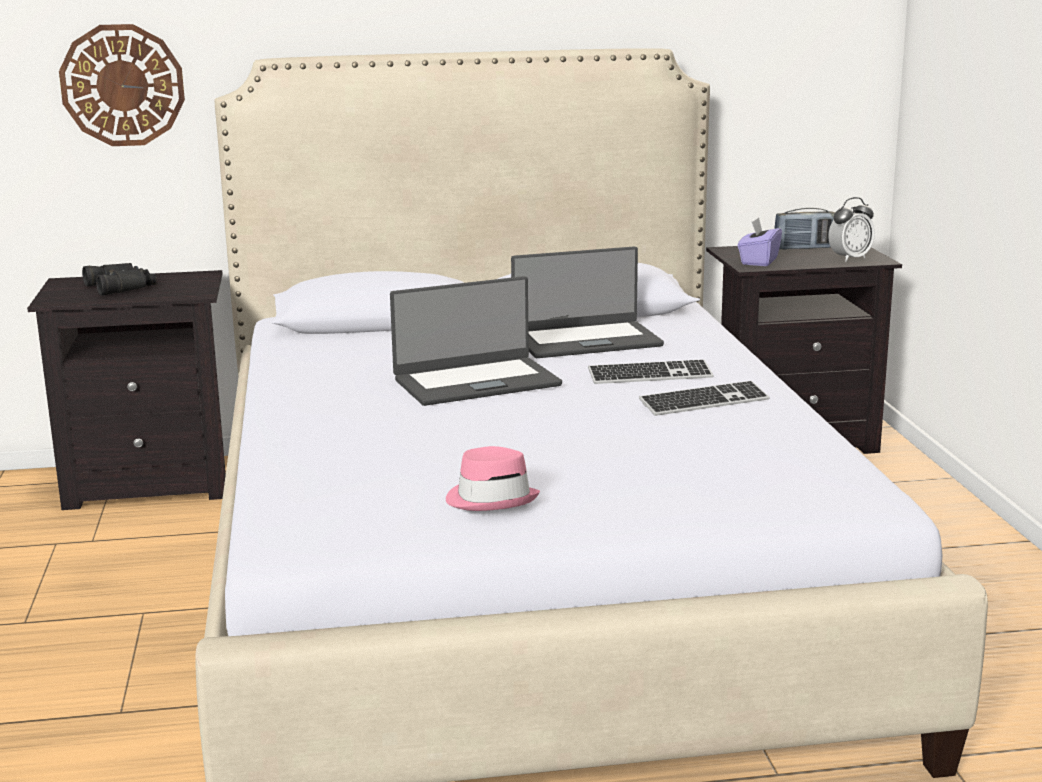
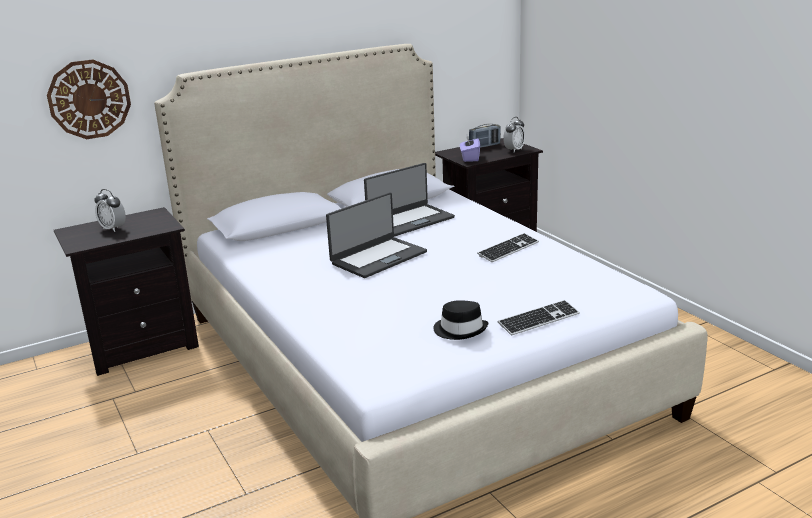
camera: 20 degrees left, 5 degrees up
(123, 286) = (113, 229): black binoculars -> alarm clock
(491, 499) = (460, 329): pink hat -> black hat
(650, 375) = (465, 237): keyboard -> keyboard (538, 320)

